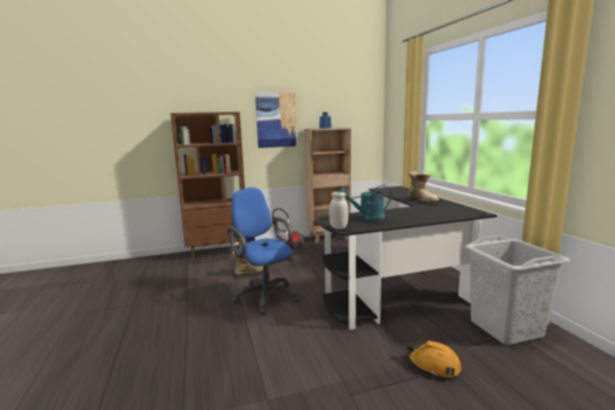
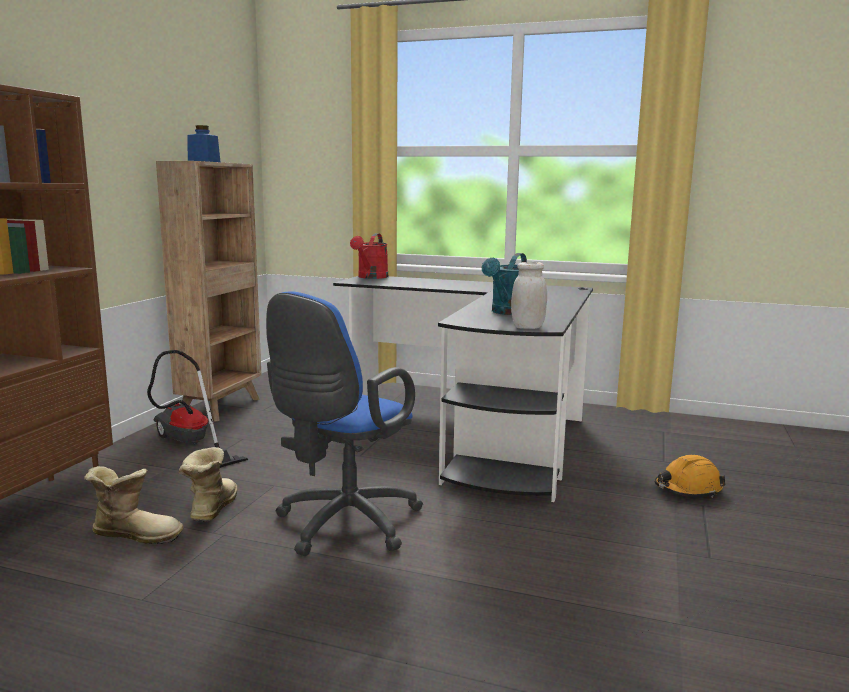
camera: 55 degrees left, 0 degrees up
(264, 295) = (343, 526): blue office chair -> blue office chair turned 60 degrees counterclockwise
(276, 120) = (98, 133): picture -> none
(394, 188) = (371, 277): none -> red watering can
(422, 200) = (467, 285): boot -> boot (136, 534)
(505, 328) = (648, 430): grey laundry basket -> none

